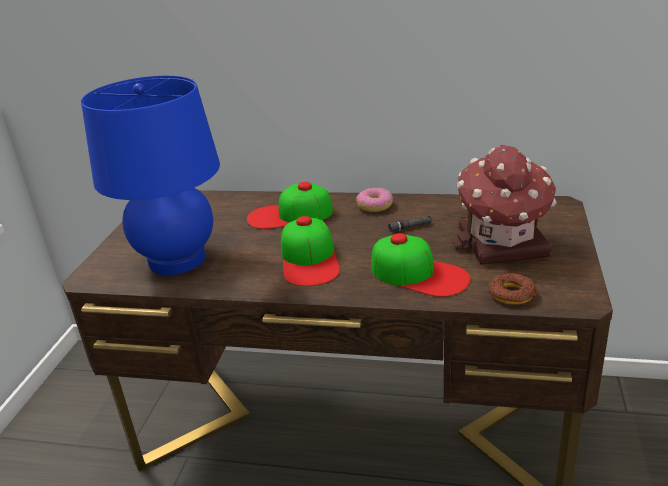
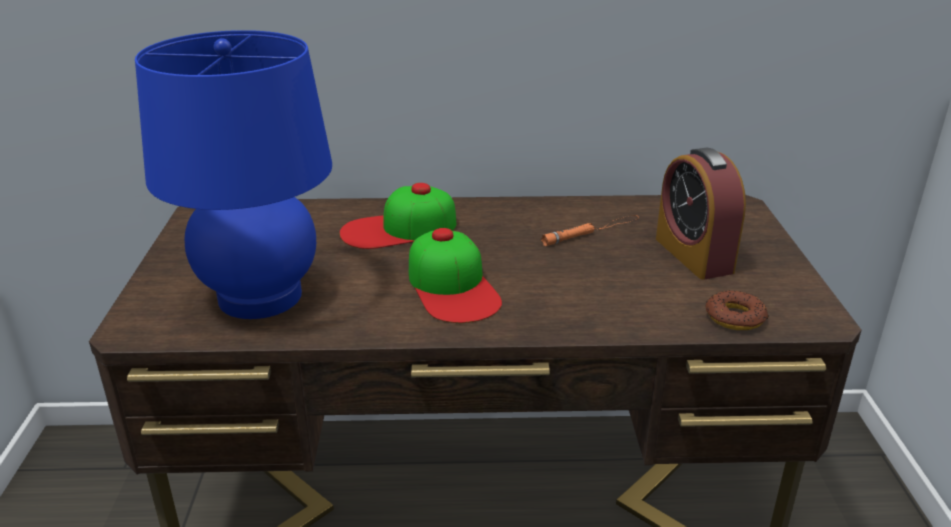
camera: 15 degrees left, 0 degrees up
(374, 206) = (509, 213): donut -> none
(419, 274) = (607, 298): cap -> none
(431, 221) = (592, 231): black flashlight -> orange flashlight
(502, 244) = (693, 255): toy house -> alarm clock

